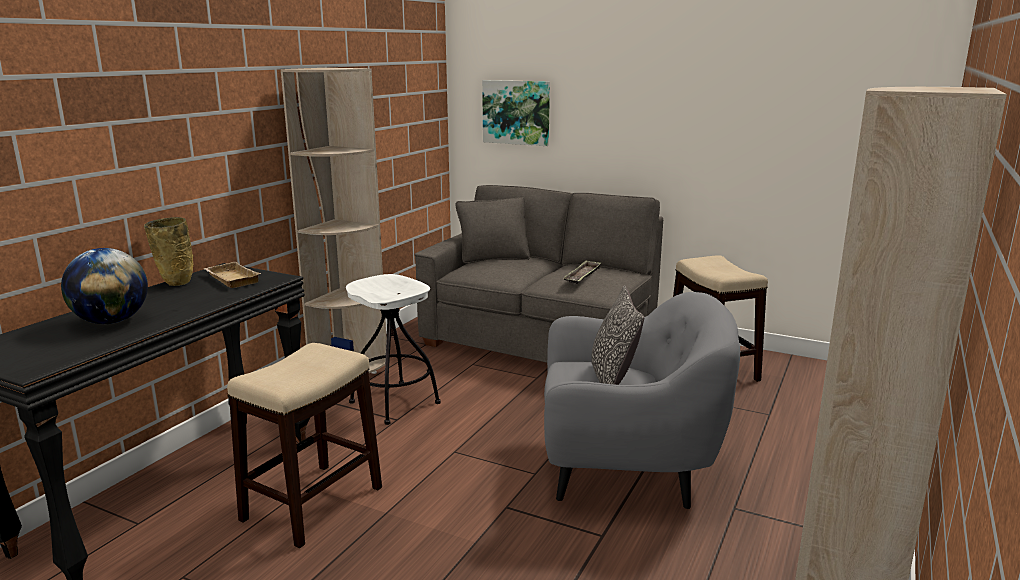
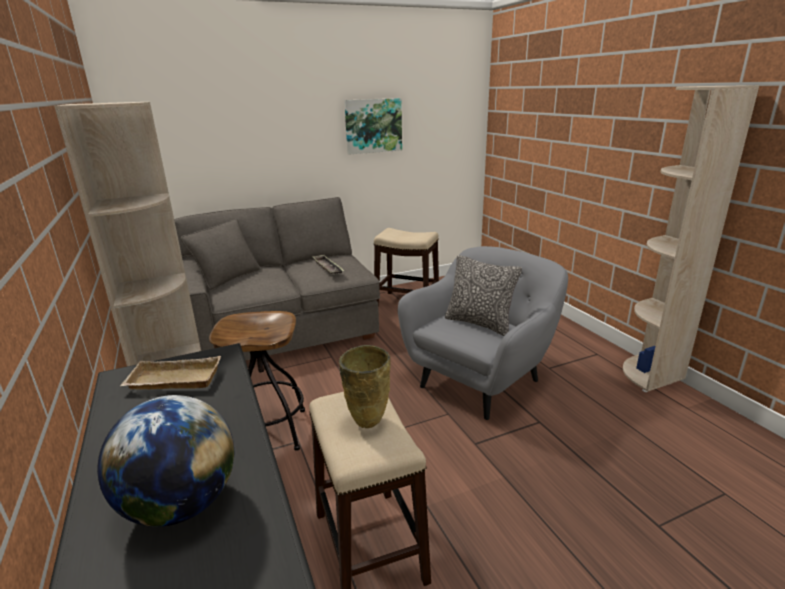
camera: 50 degrees left, 5 degrees up
(175, 284) = (114, 420): beige vase -> beige vase (367, 423)
(395, 402) = (270, 430): white stool -> brown stool
(516, 112) = (190, 144): picture -> picture (373, 126)

